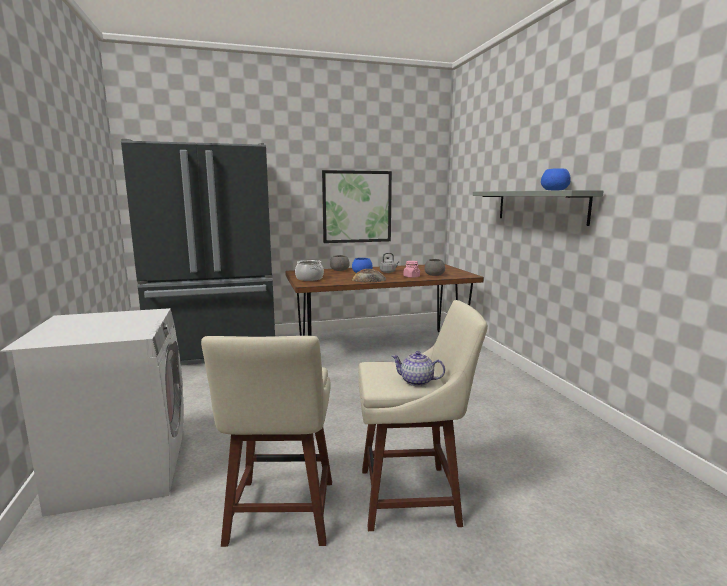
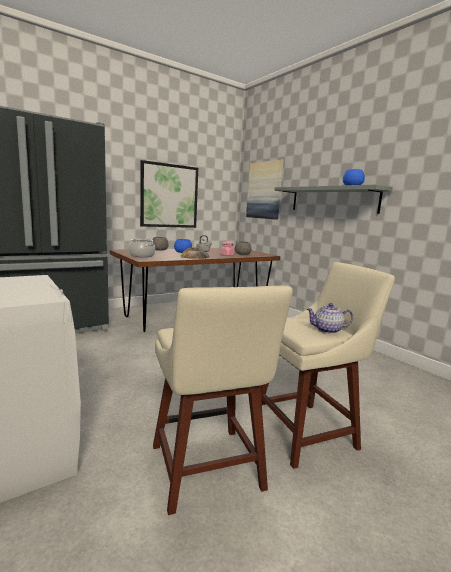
camera: 20 degrees left, 0 degrees up
(472, 193) = (264, 190): none -> picture

